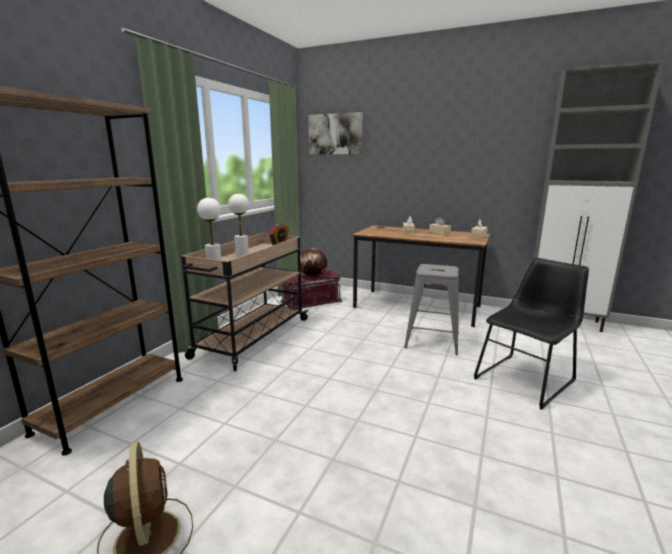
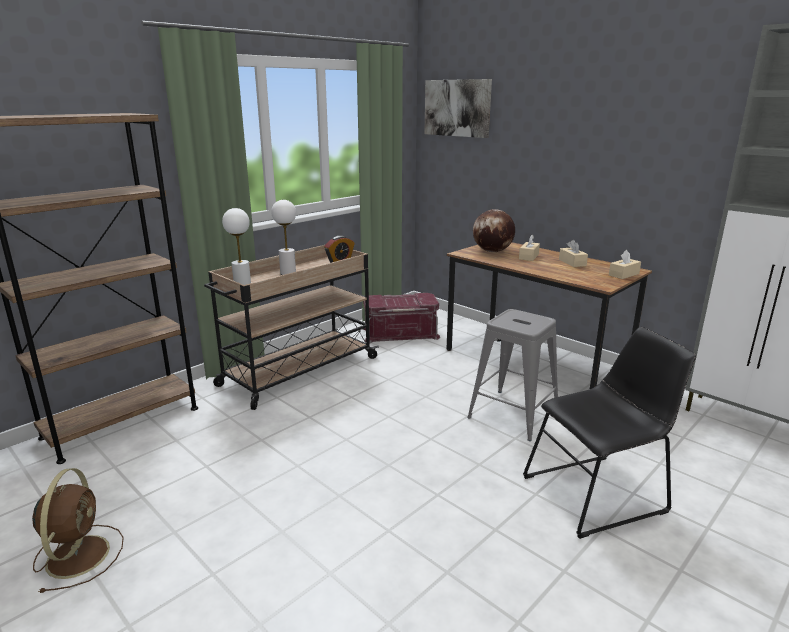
camera: 20 degrees right, 5 degrees up
(313, 276) = (403, 302): globe -> globe (492, 251)

